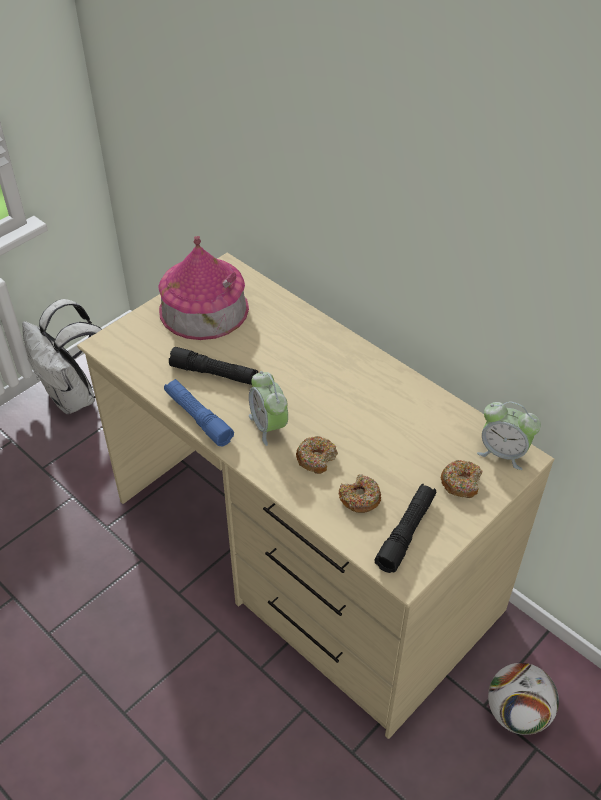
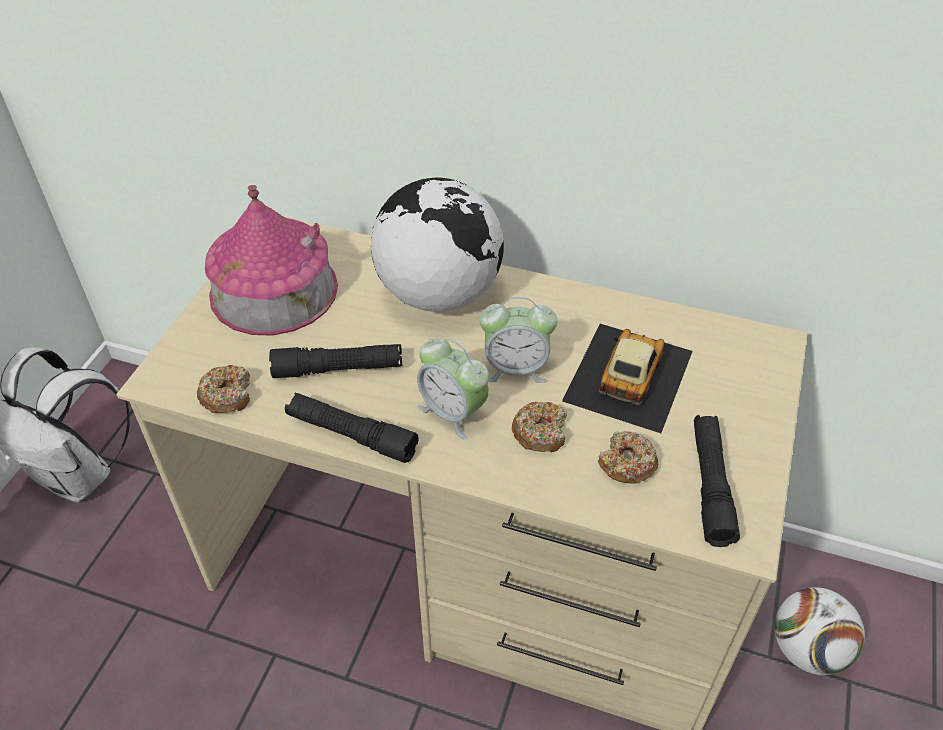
camera: 25 degrees left, 0 degrees up
(198, 418) = (351, 435): blue flashlight -> black flashlight
(307, 345) = (438, 294): none -> globe
(400, 443) = (627, 375): none -> toy car
(461, 483) = (729, 398): donut -> donut (227, 395)
(503, 453) = (750, 345): alarm clock -> alarm clock (516, 368)

